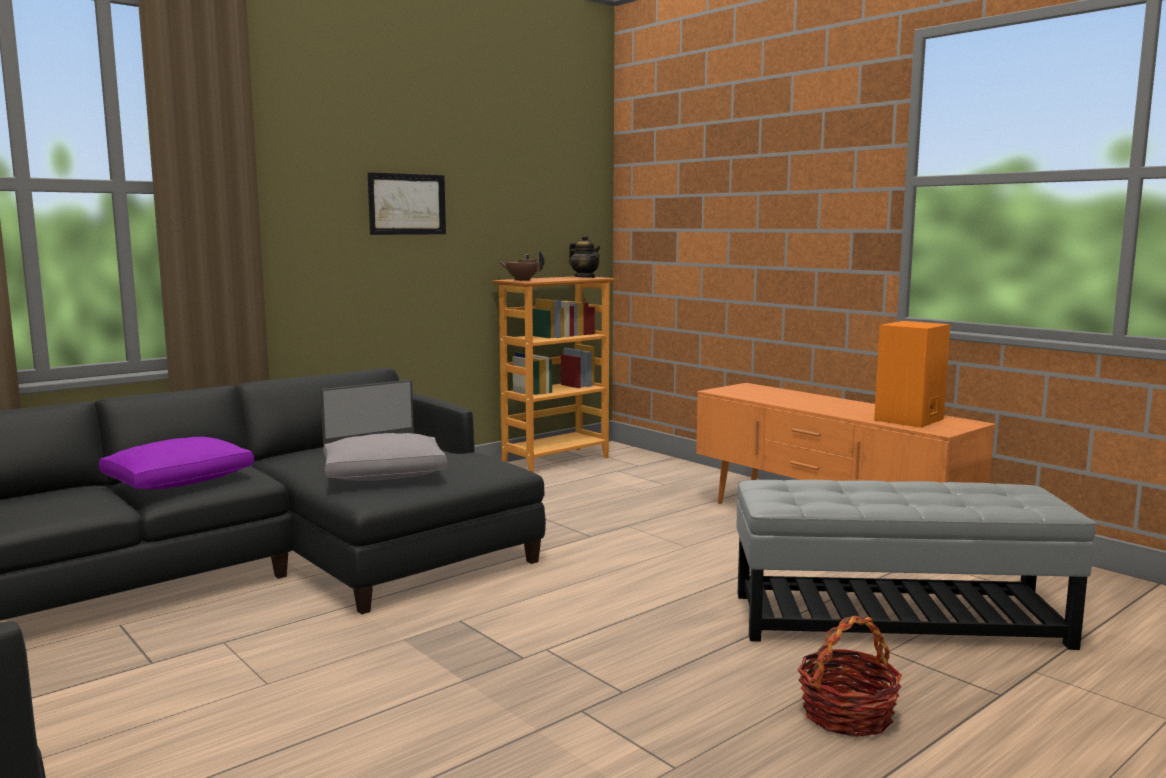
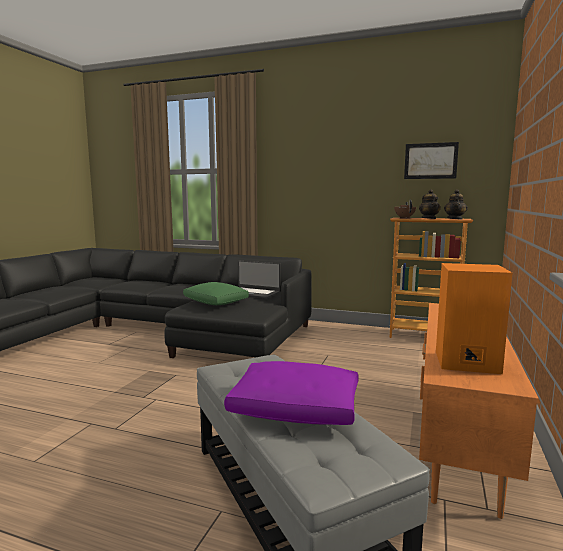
camera: 60 degrees right, 0 degrees up
(180, 481) = (177, 287): purple pillow -> purple pillow (297, 409)
(383, 475) = (215, 302): grey pillow -> green pillow
(407, 204) = (340, 173): picture -> picture (430, 161)
(555, 279) = (429, 218): none -> teapot
(847, 715) = (106, 508): basket -> none

